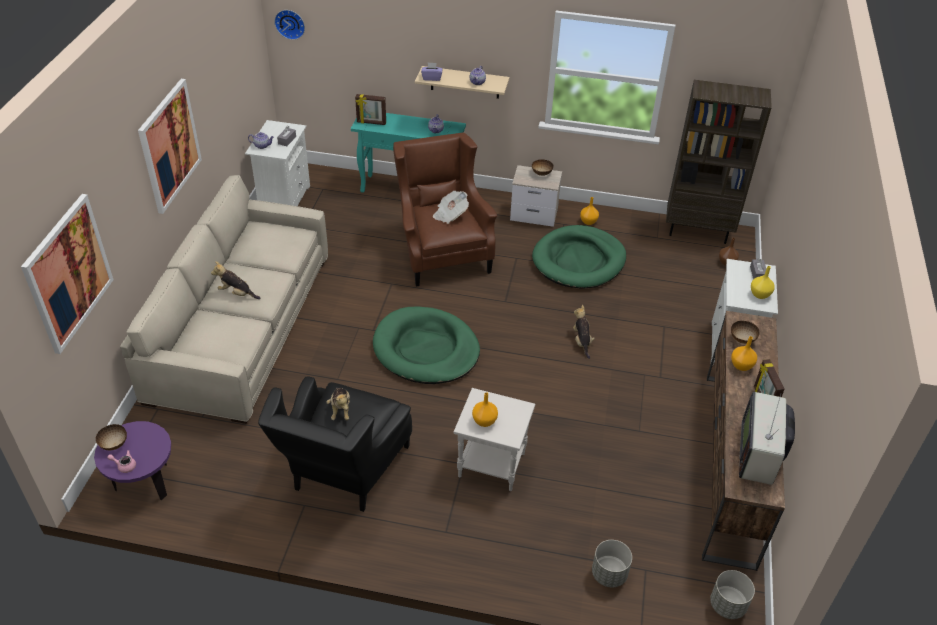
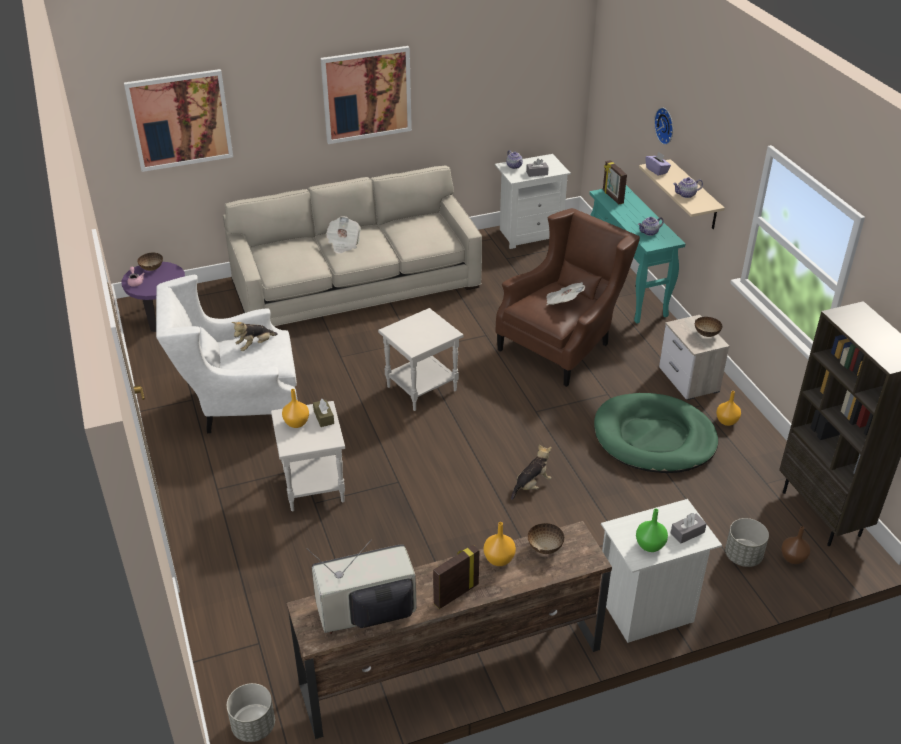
camera: 60 degrees right, 5 degrees down
(237, 293) = (343, 244): plush toy -> newspaper
(290, 23) = (604, 69): wall clock -> wall clock (666, 125)
(343, 474) = (239, 405): black armchair -> white armchair
(426, 349) = (422, 389): green dog bed -> white side table
(490, 401) = (324, 417): none -> brown tissue box
(609, 574) = (236, 617): grey planter -> grey planter (742, 556)
(760, 294) = (650, 545): yellow vase -> green vase

